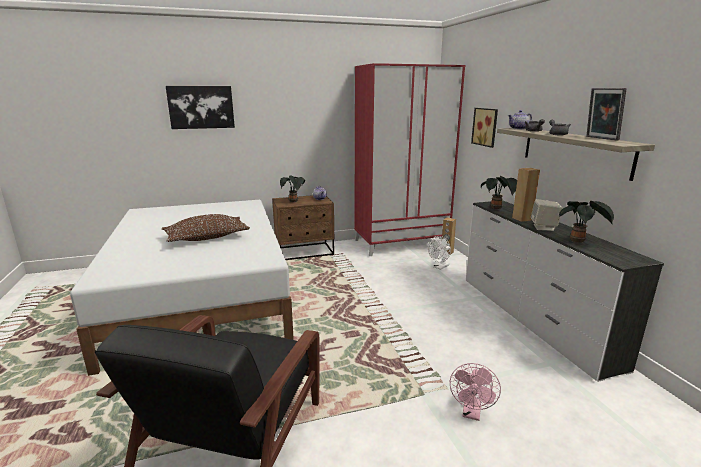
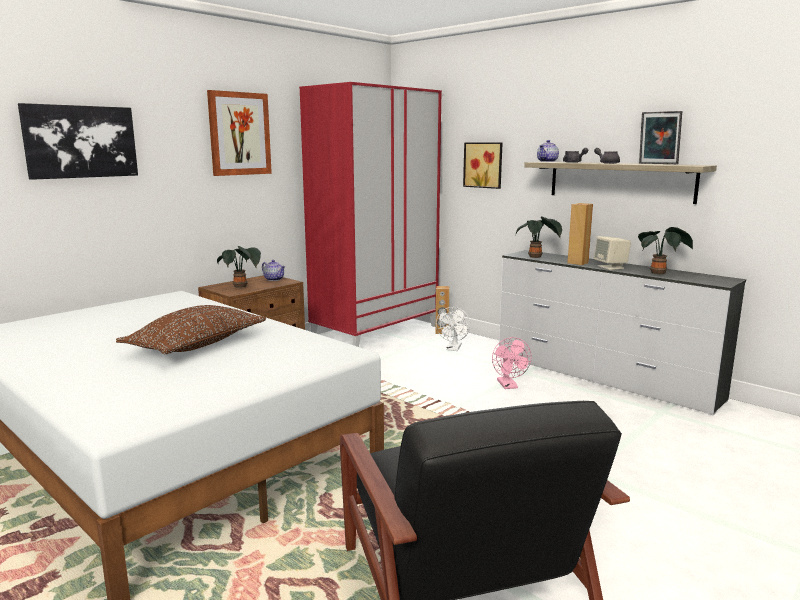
camera: 30 degrees left, 5 degrees down
(307, 100) = (239, 134): none -> picture
(471, 413) = (654, 474): pink fan -> pink fan (509, 386)

